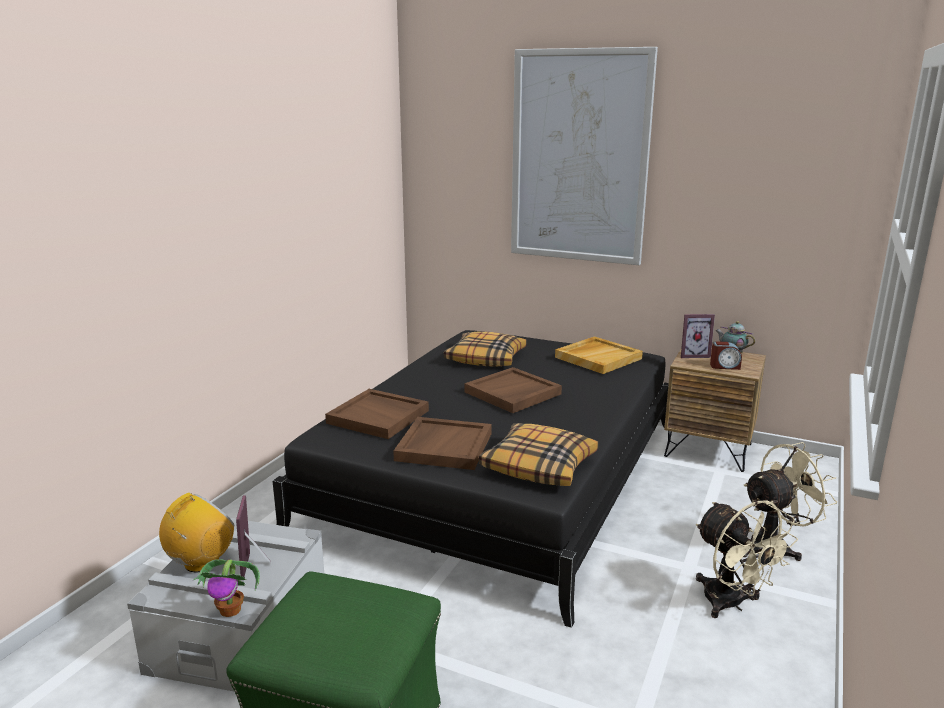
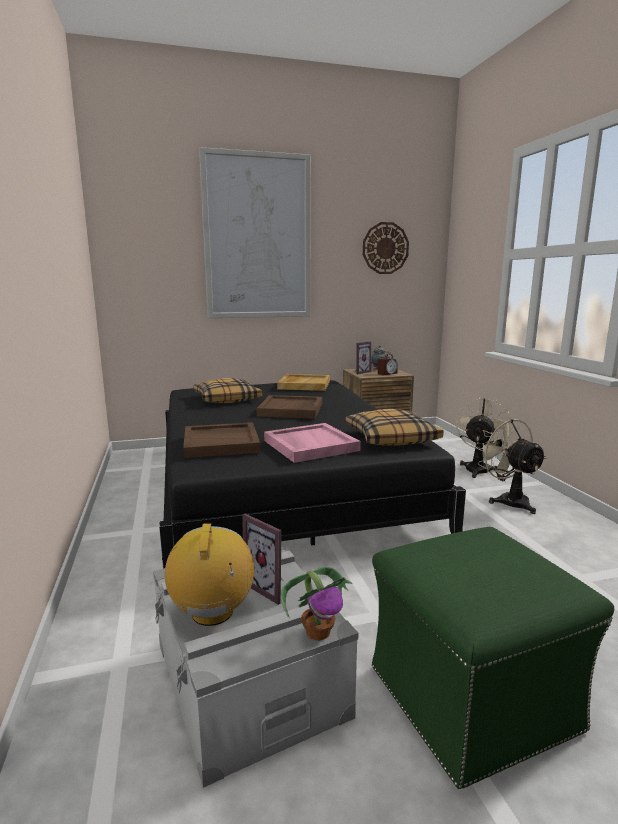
camera: 40 degrees left, 5 degrees down
(443, 446) = (309, 445): brown tray -> pink tray
(731, 604) = (508, 500): beige fan -> beige fan turned 135 degrees counterclockwise
(769, 177) = (385, 248): none -> wall clock

